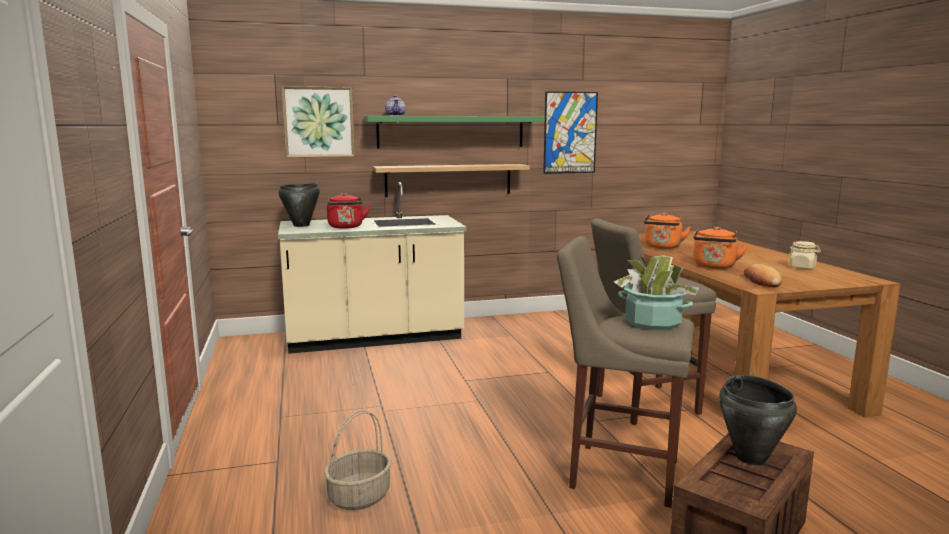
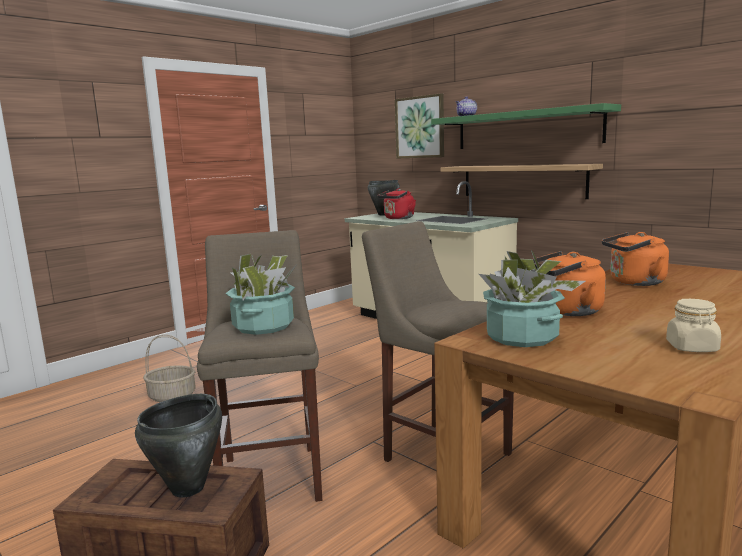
camera: 60 degrees right, 0 degrees up
(570, 133) = (675, 121): picture -> none
(762, 281) = (521, 337): bread -> potted plant

